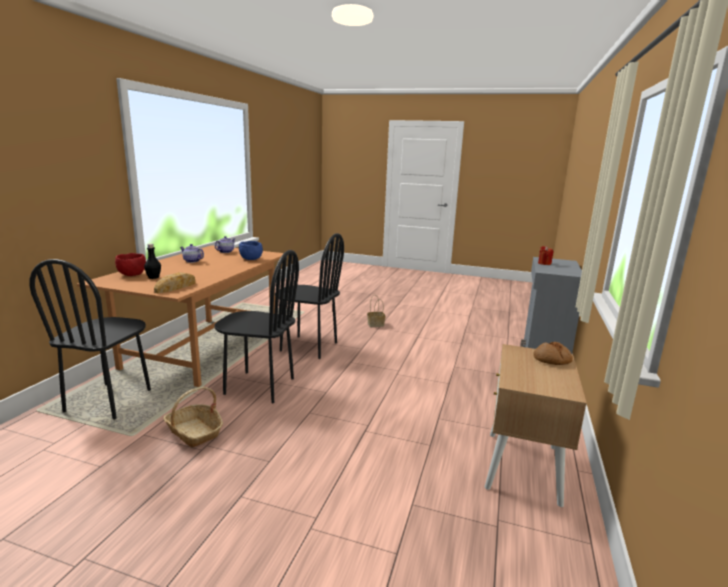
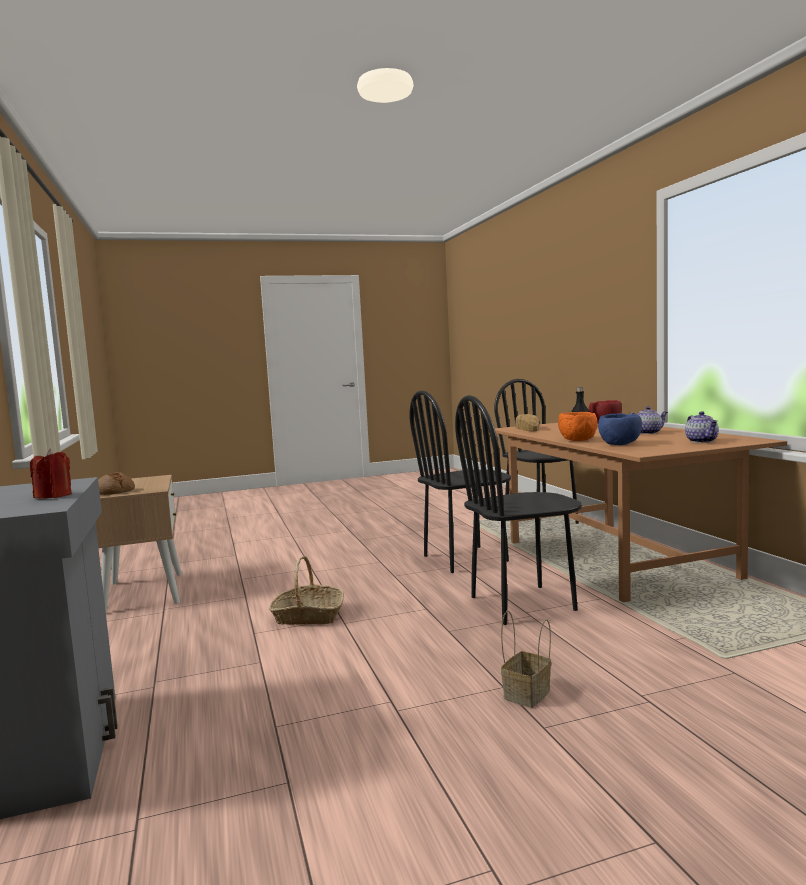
camera: 145 degrees right, 10 degrees down
(194, 432) = (438, 532): basket -> basket (308, 616)
(241, 266) = (576, 440): none -> orange bowl

